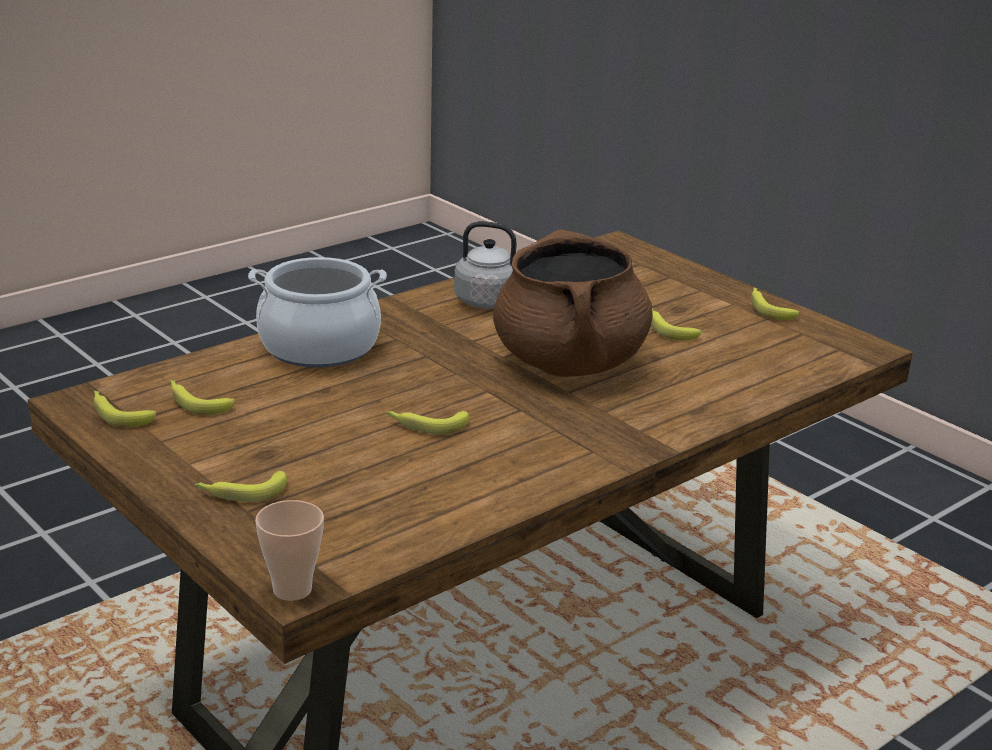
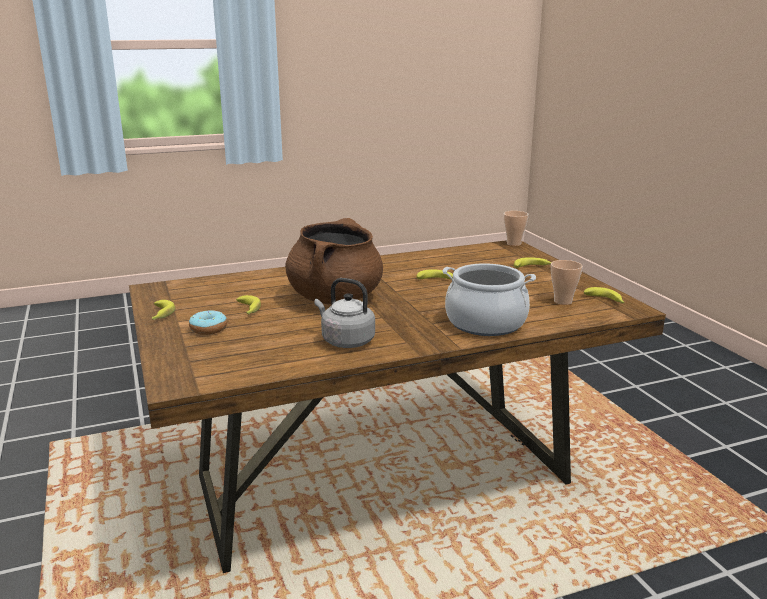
camera: 160 degrees left, 5 degrees down
(196, 402) = (563, 301): banana -> cup
(676, 298) = (208, 329): none -> donut

